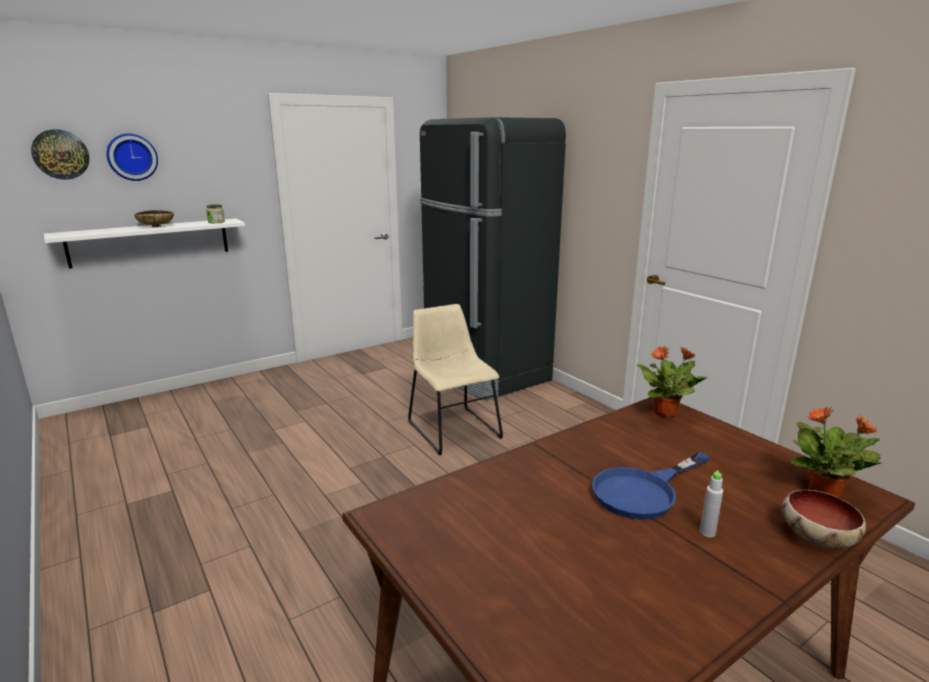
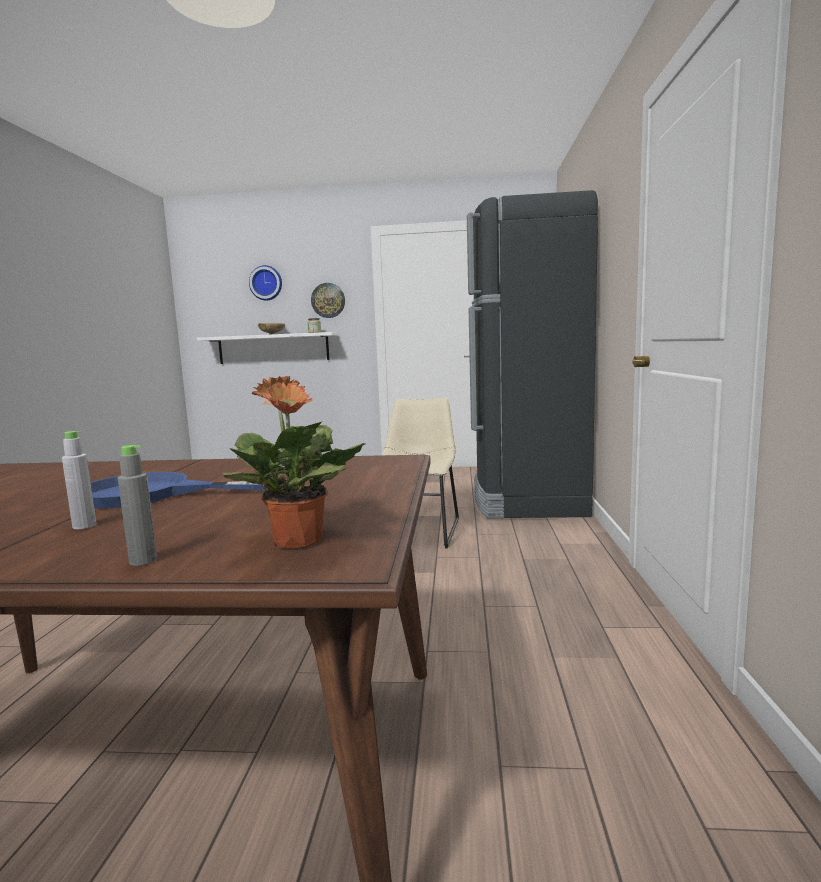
camera: 40 degrees right, 10 degrees down
(60, 154) = (223, 282): wall clock -> wall clock (328, 300)
(666, 413) = (378, 463): potted plant -> none
(815, 536) = (143, 561): bowl -> grey bottle

